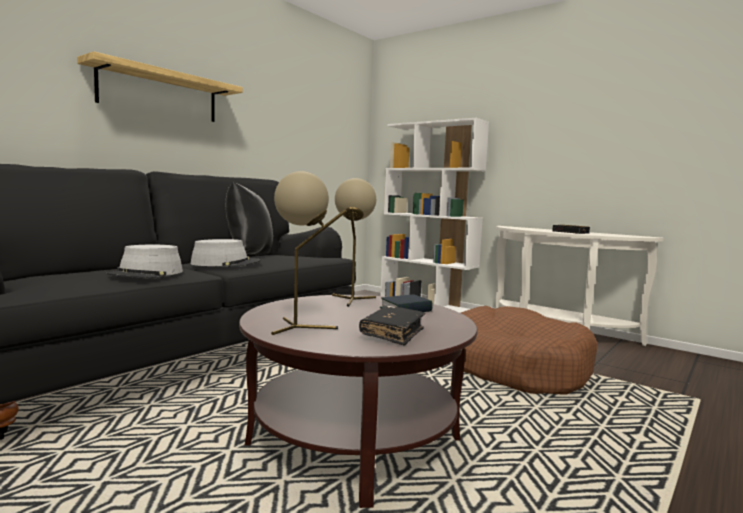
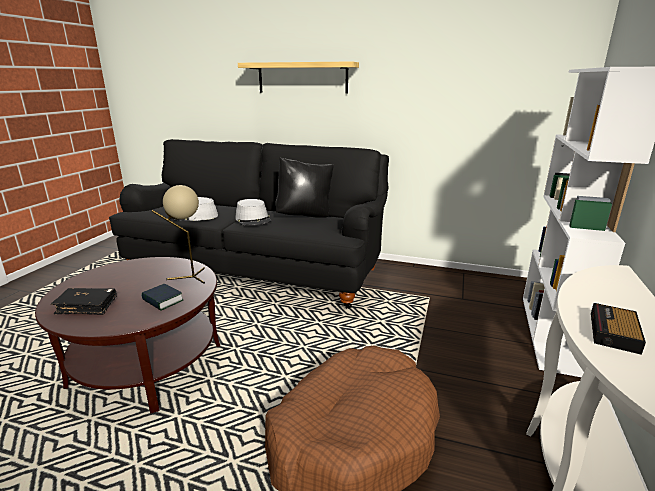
camera: 70 degrees right, 15 degrees up
(301, 327) = (102, 278): beige table lamp -> none

